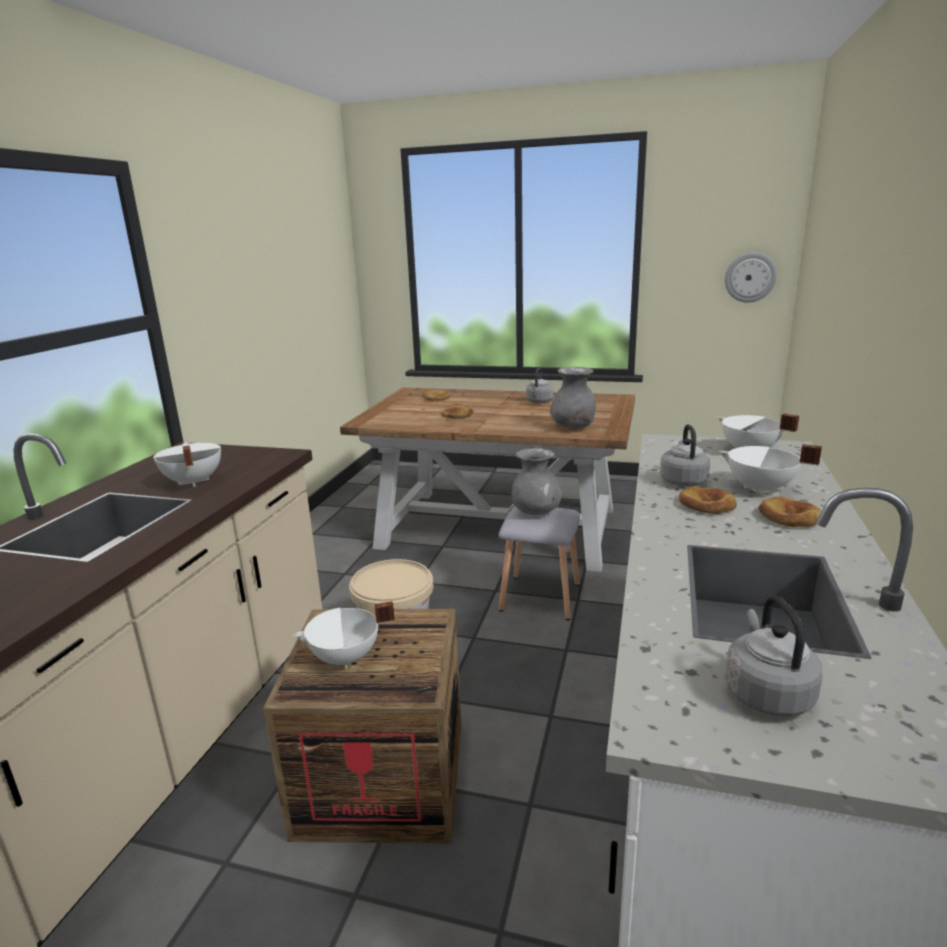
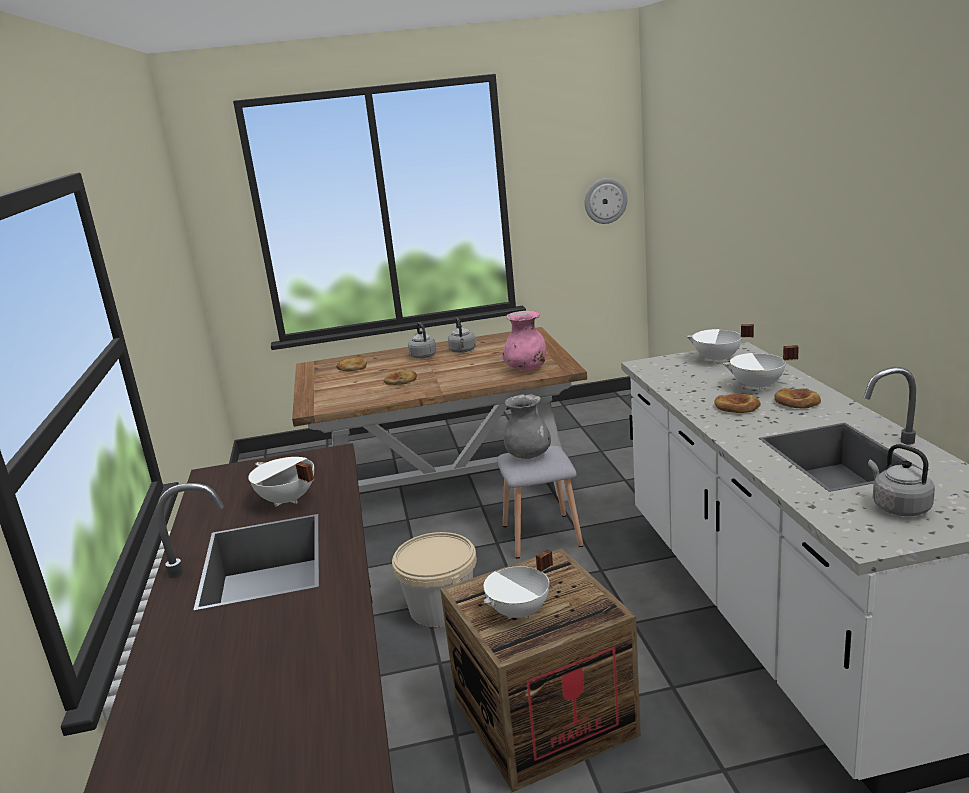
camera: 25 degrees left, 0 degrees up
(573, 427) = (526, 369): grey vase -> pink vase
(682, 481) = (699, 393): grey kettle -> grey kettle (422, 356)

